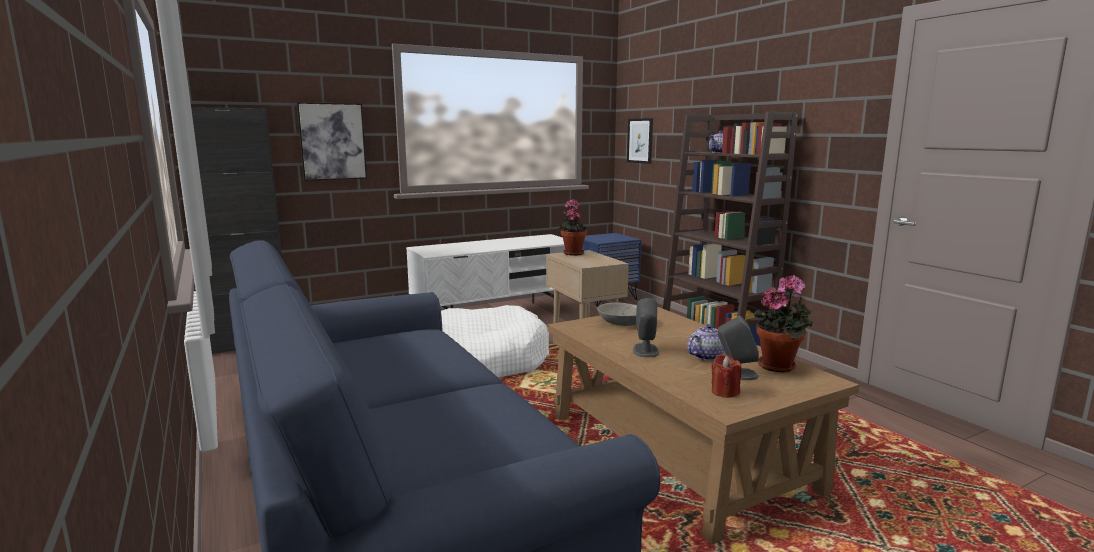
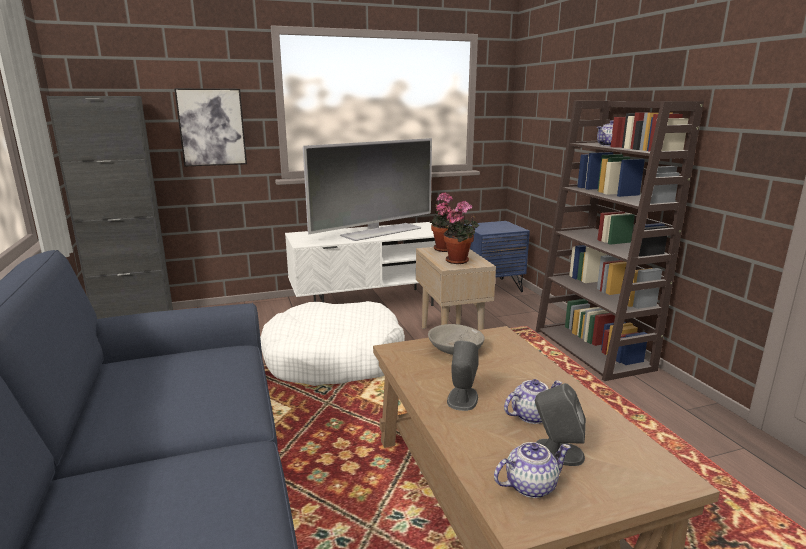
camera: 10 degrees right, 5 degrees up
(502, 243) = (380, 231): none -> television
(640, 140) = (534, 125): picture -> none
(724, 392) = (529, 485): red candle -> teapot
(780, 366) = (620, 443): potted plant -> potted plant (459, 261)

